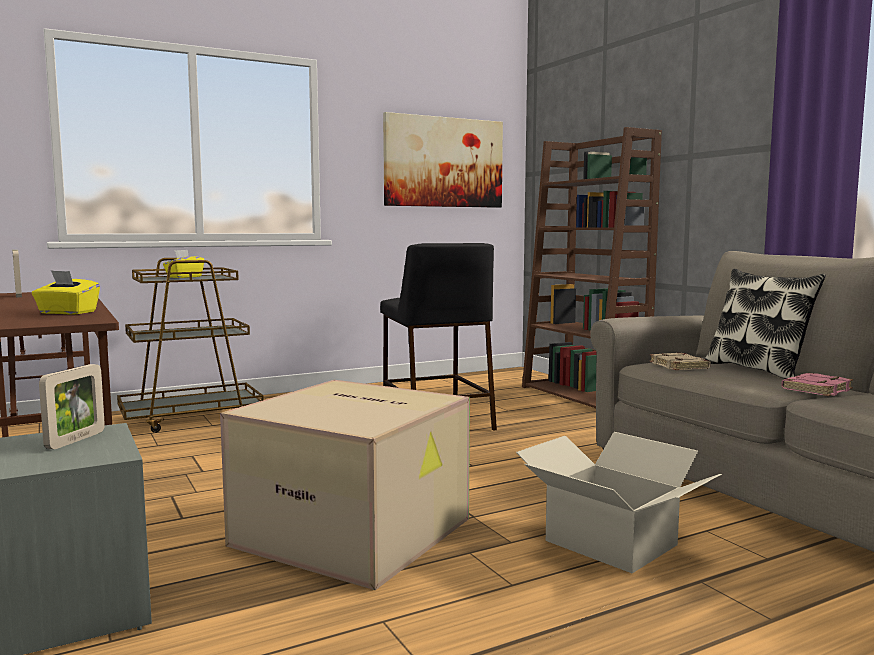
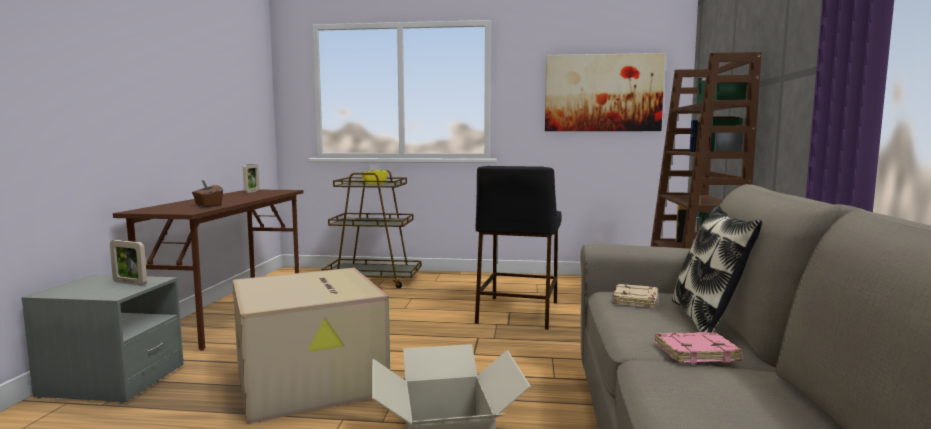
camera: 35 degrees right, 0 degrees up
(67, 312) = (208, 205): yellow tissue box -> brown tissue box
(75, 440) = (130, 283): picture frame -> picture frame turned 60 degrees clockwise

